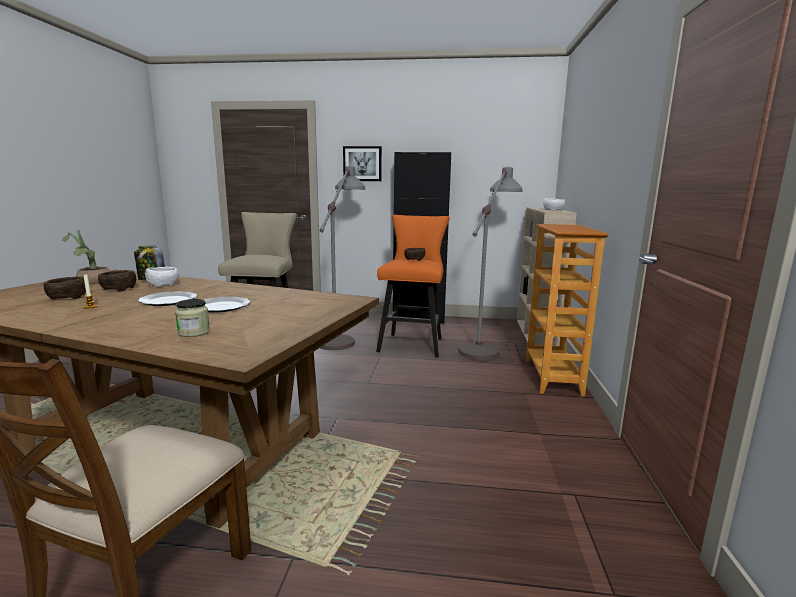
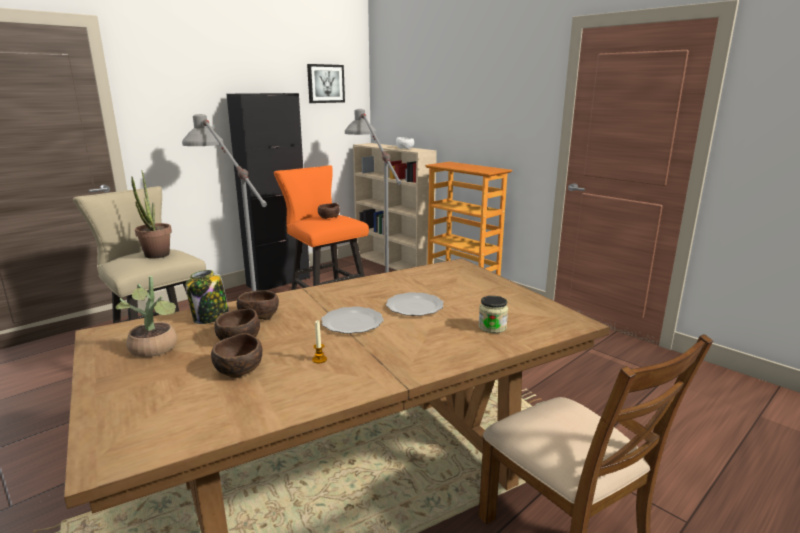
camera: 50 degrees left, 5 degrees up
(164, 284) = (258, 315): white bowl -> brown bowl
(256, 256) = (156, 256): none -> potted plant
(362, 164) = (181, 107): picture -> picture (325, 83)

